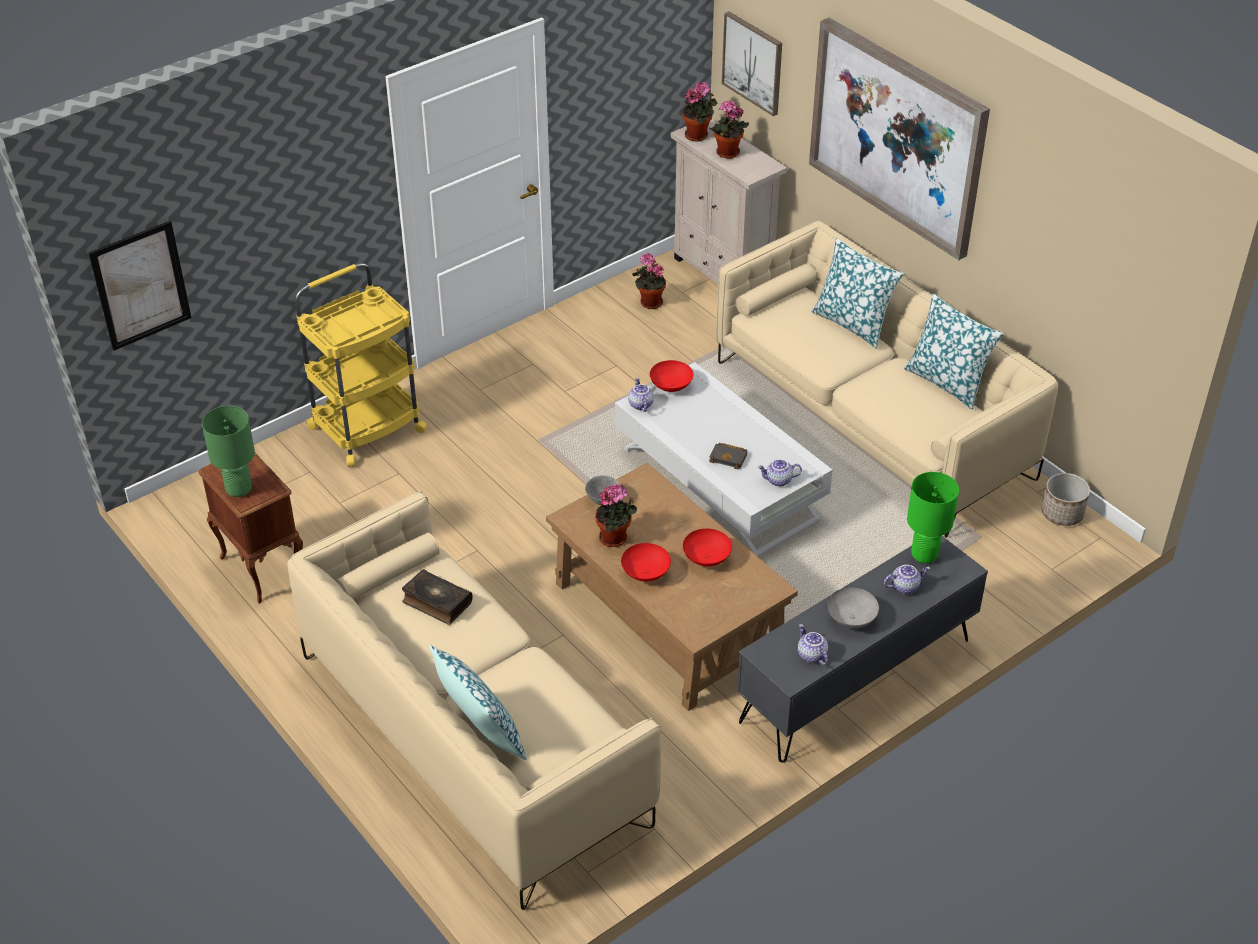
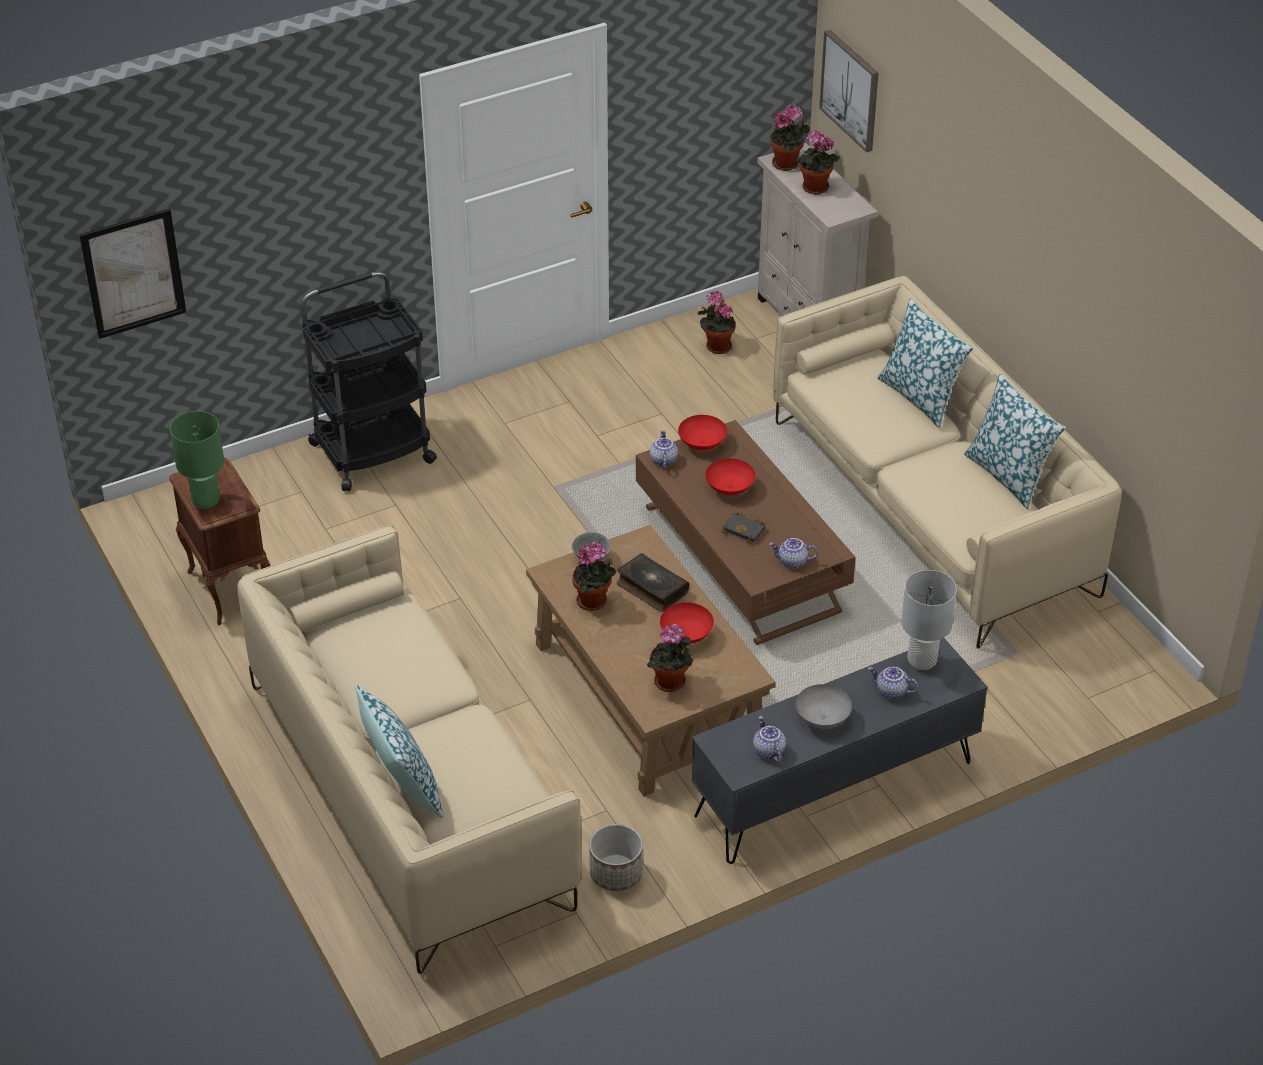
camera: 10 degrees right, 0 degrees up
(367, 429) = (373, 453): yellow cart -> black cart
(436, 602) = (388, 645): book -> book (651, 589)
(646, 573) = (617, 642): red bowl -> red bowl (730, 488)
(704, 605) = (670, 684): none -> potted plant
(720, 485) = (741, 560): white coffee table -> brown coffee table
(897, 136) = (982, 193): picture -> none
(905, 586) = (891, 692): teapot -> teapot turned 150 degrees counterclockwise
(923, 556) = (921, 662): green table lamp -> grey table lamp
(1062, 513) = (1119, 638): planter -> planter (616, 873)

